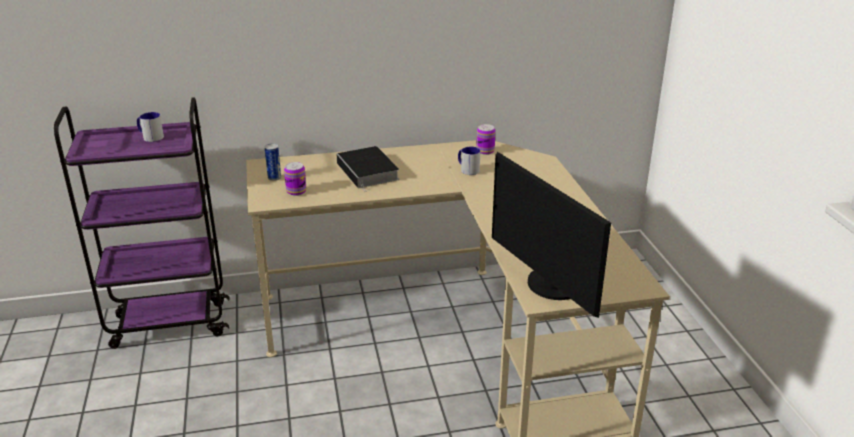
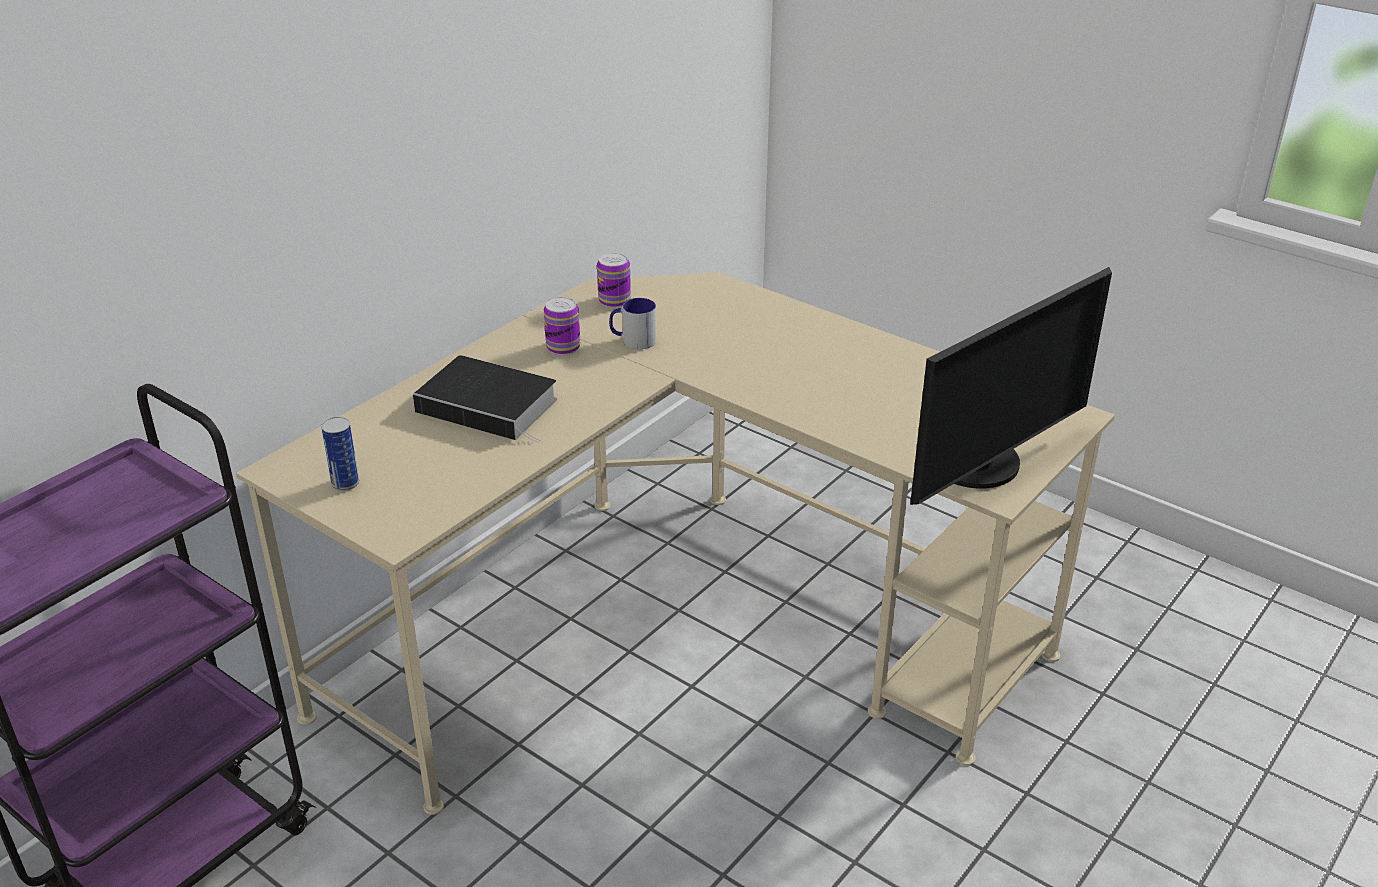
camera: 40 degrees left, 5 degrees up
(150, 137) = (88, 502): mug -> none
(296, 191) = (423, 490): can -> can (563, 347)
(550, 286) = (982, 466): monitor -> monitor turned 60 degrees counterclockwise

